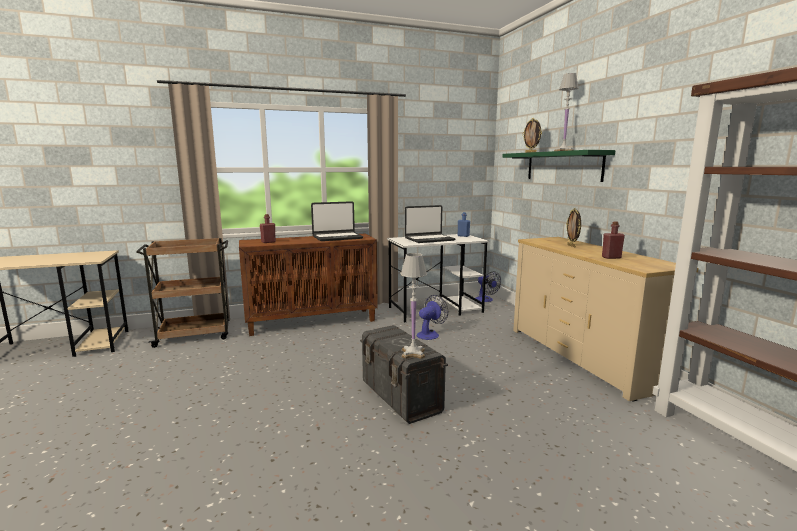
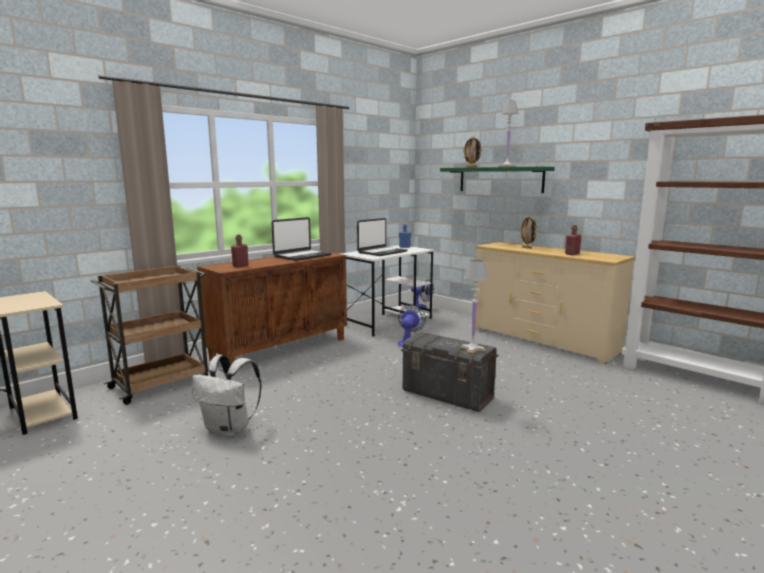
camera: 25 degrees left, 0 degrees up
(188, 385) = (229, 429): none -> white backpack

